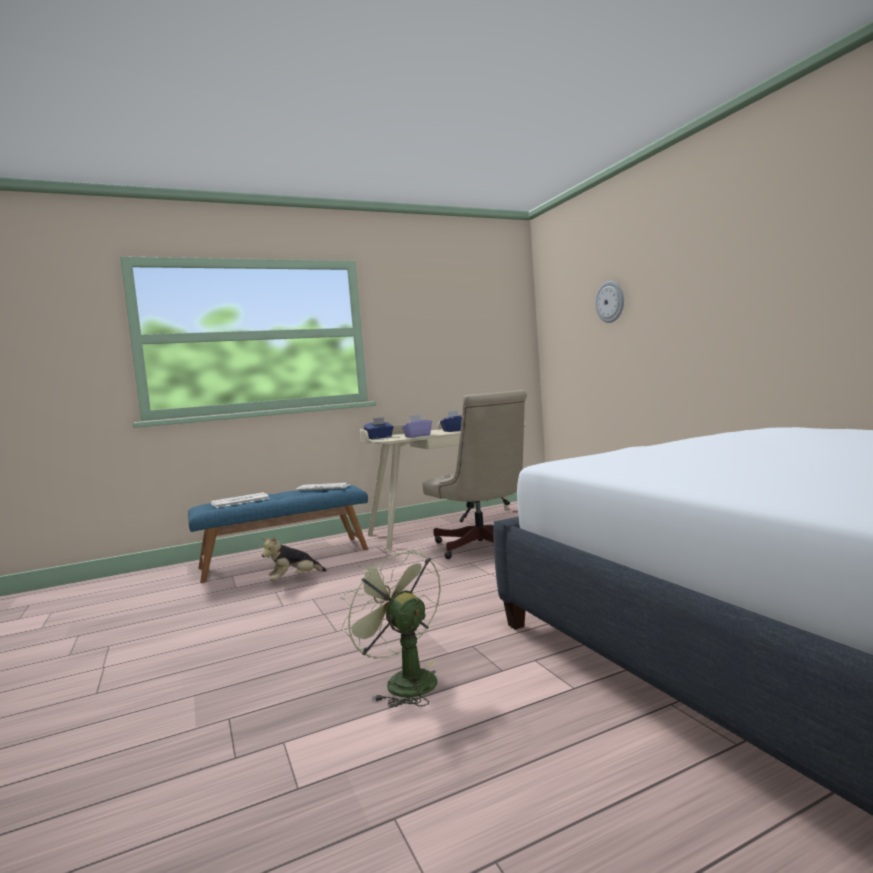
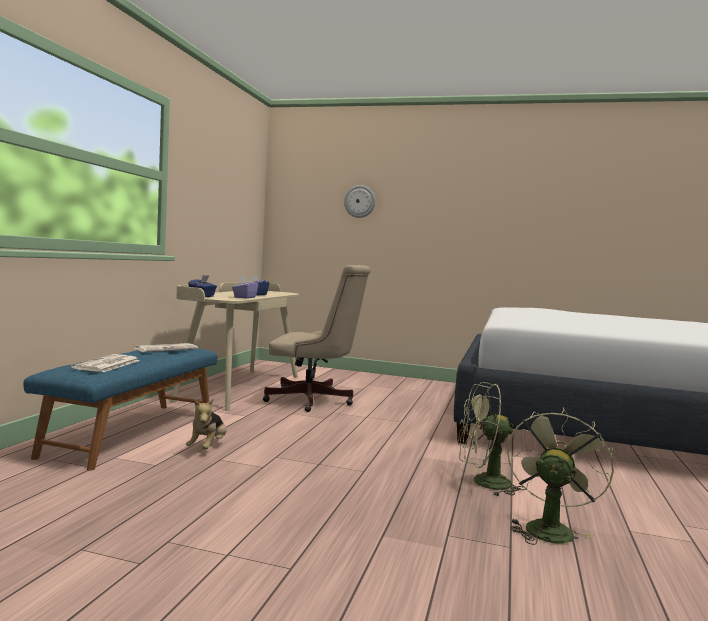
camera: 50 degrees left, 0 degrees up
(320, 760) = (548, 528): none -> green fan

